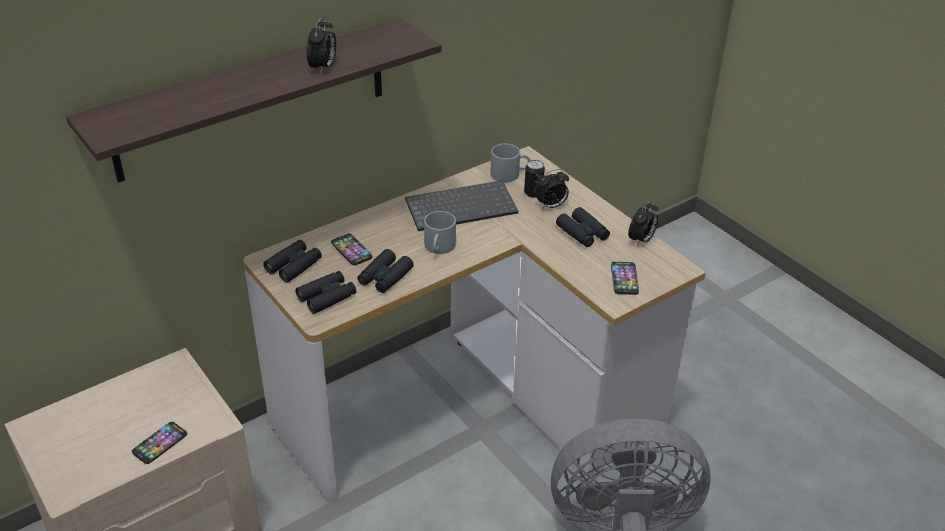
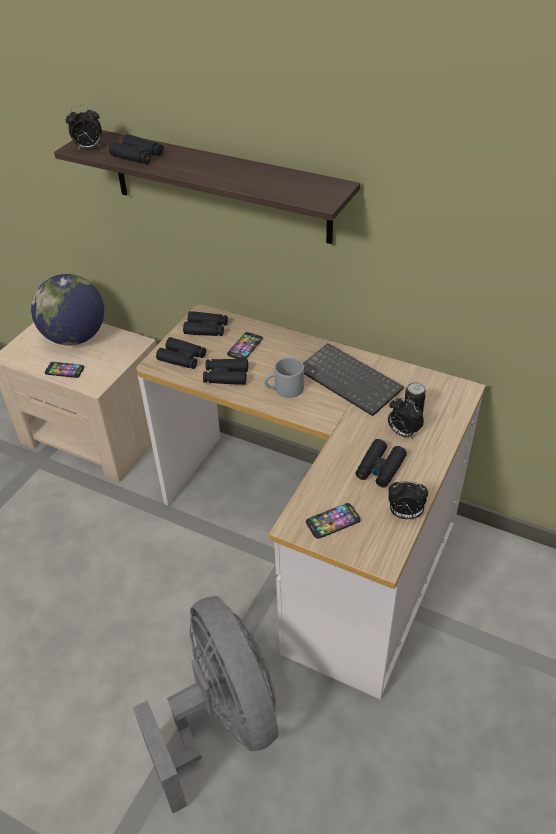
camera: 65 degrees right, 5 degrees up
(103, 416) = (75, 338): none -> globe
(191, 104) = (138, 156): none -> black binoculars
(323, 67) = (236, 180): alarm clock -> alarm clock (88, 148)
(509, 174) = (427, 389): grey mug -> none

